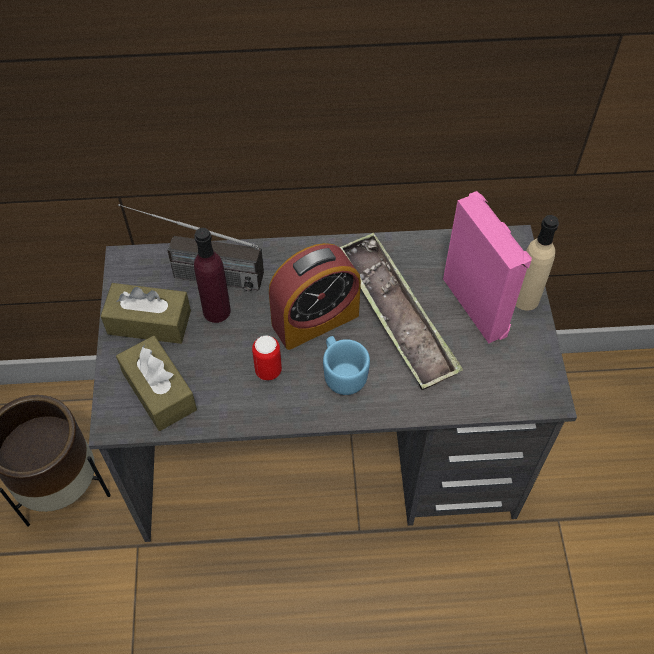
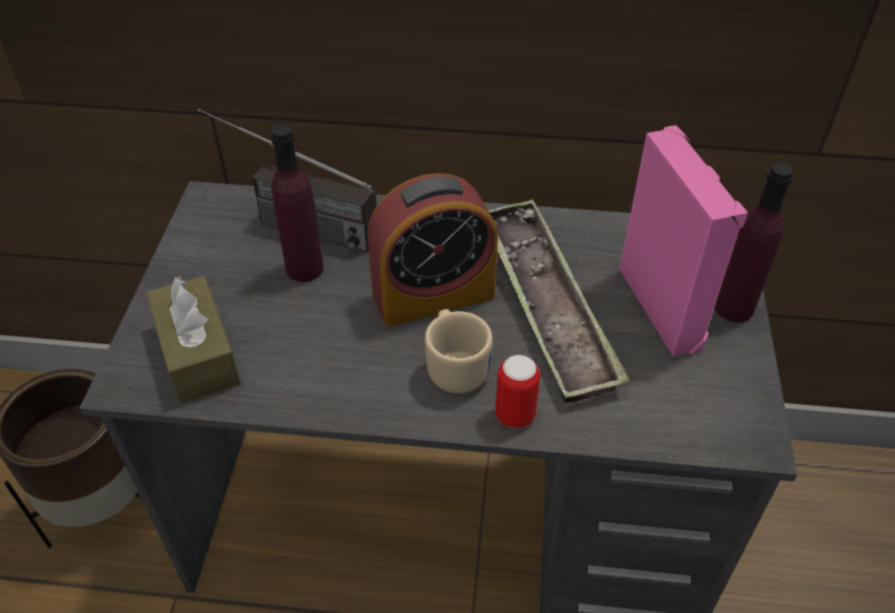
camera: 10 degrees right, 10 degrees down
(149, 322) = (213, 270): brown tissue box -> none
(268, 371) = (353, 349): can -> can (515, 415)
(343, 373) = (456, 366): blue mug -> beige mug
(525, 299) = (734, 308): beige bottle -> purple bottle

